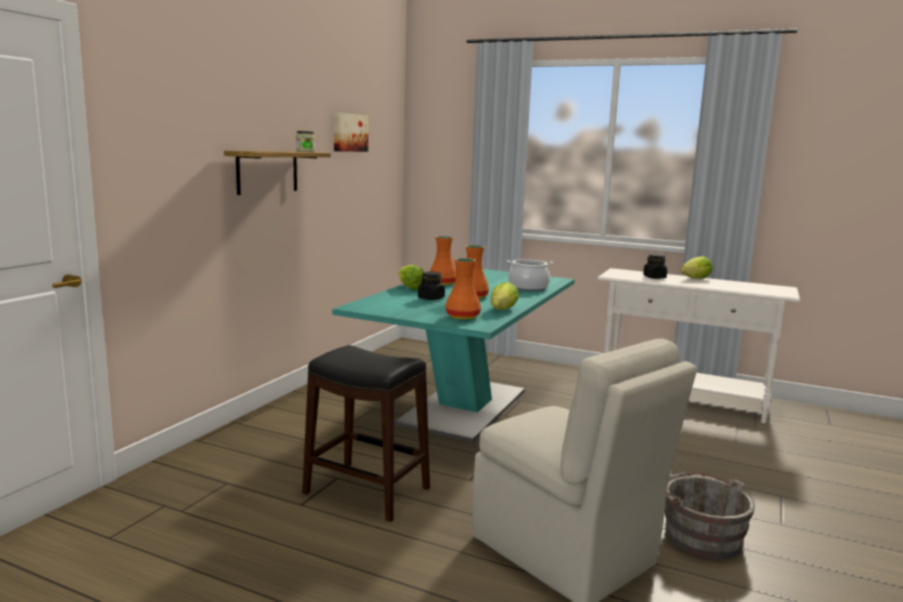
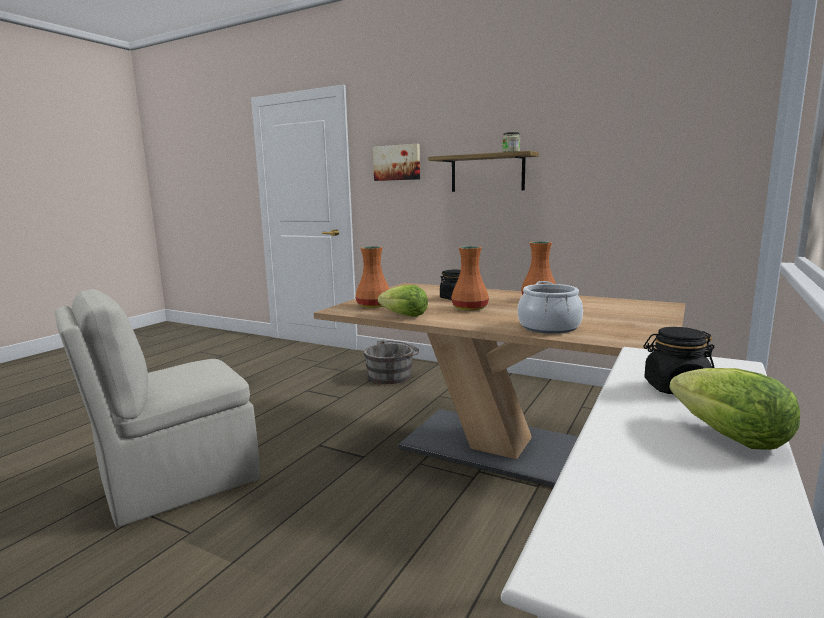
camera: 95 degrees right, 0 degrees up
(349, 132) = (625, 124): picture -> picture (397, 162)
(366, 491) = (316, 407): black stool -> none
(410, 288) = (501, 293): lettuce -> none
(464, 407) = (497, 447): turquoise dining table -> brown dining table
(699, 535) = (131, 575): grey bucket -> grey bucket (392, 376)

